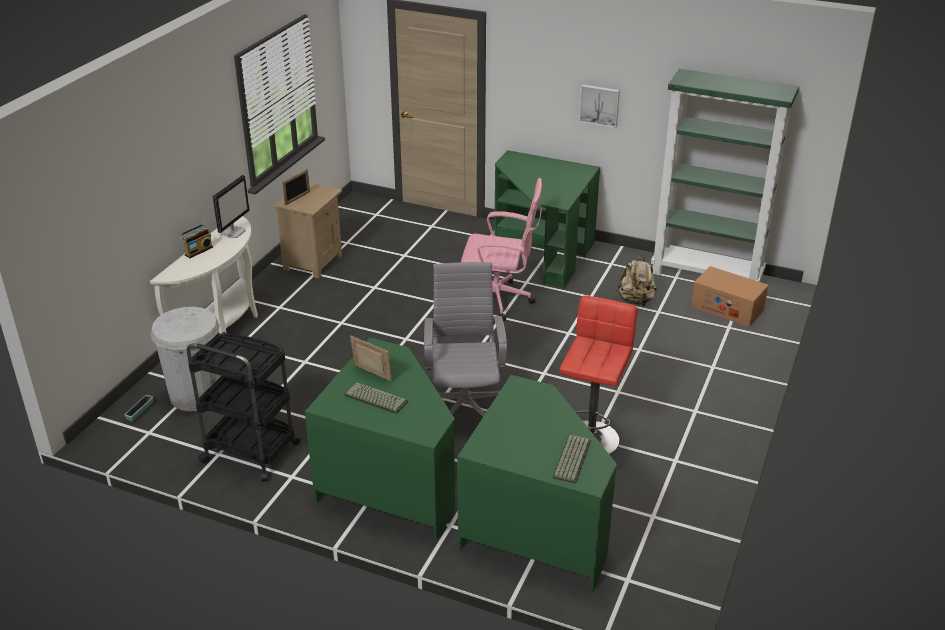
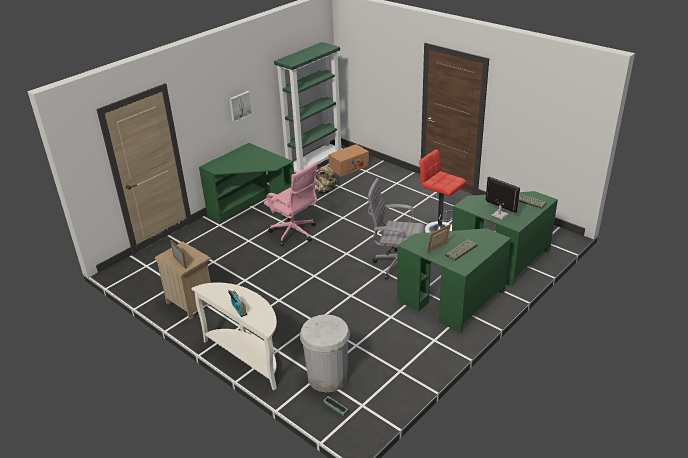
camera: 70 degrees left, 0 degrees up
(233, 232) = (221, 291): monitor -> monitor (499, 215)
(251, 452) = (403, 355): black cart -> none
(500, 301) = (295, 234): pink office chair -> pink office chair turned 105 degrees clockwise

